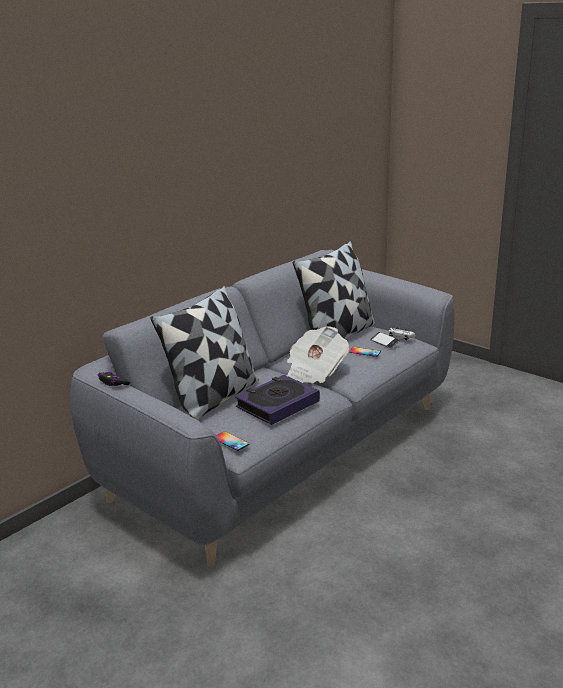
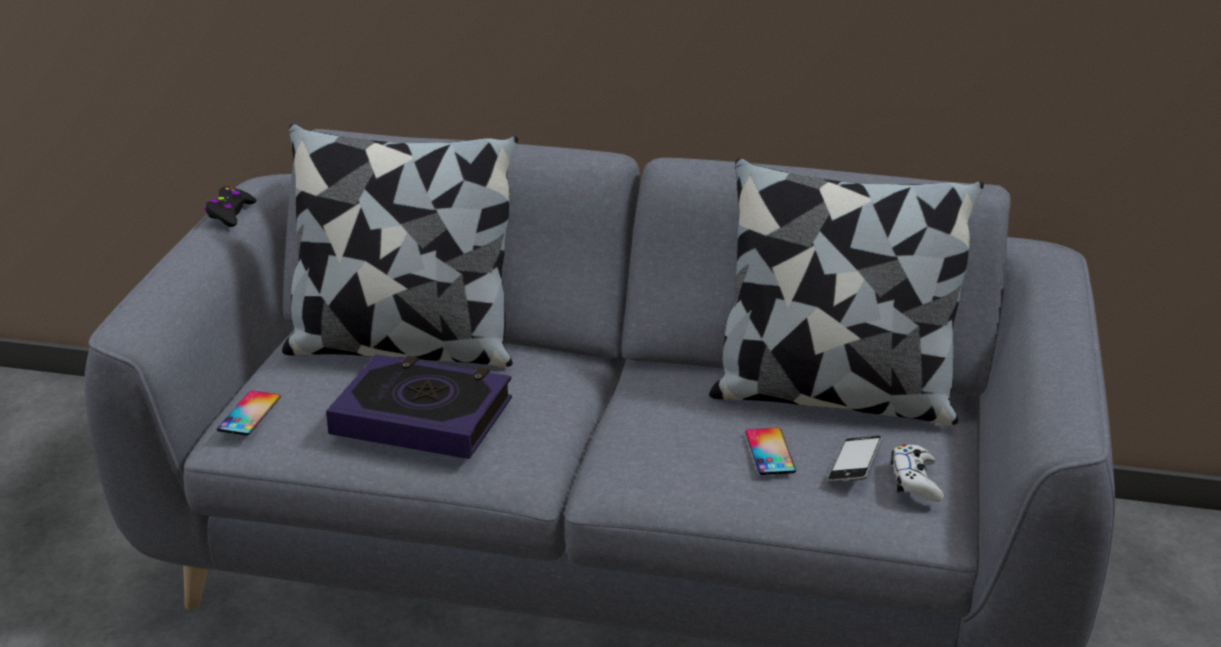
camera: 60 degrees right, 5 degrees up
(314, 372) = (614, 418): newspaper -> none

